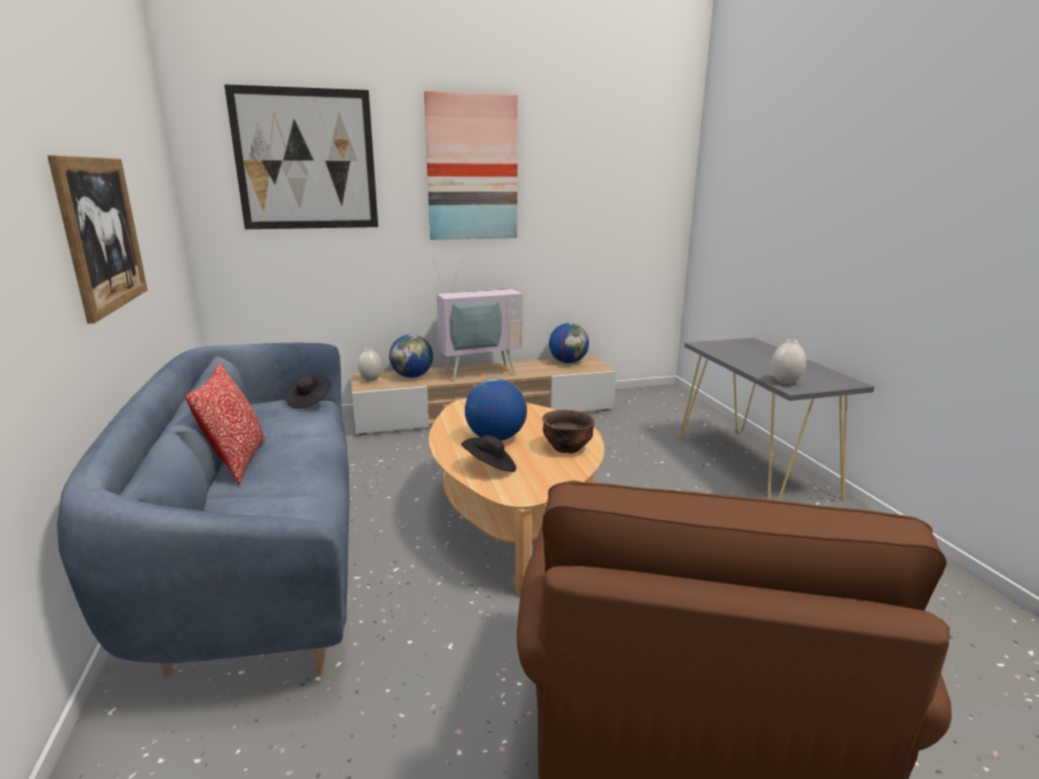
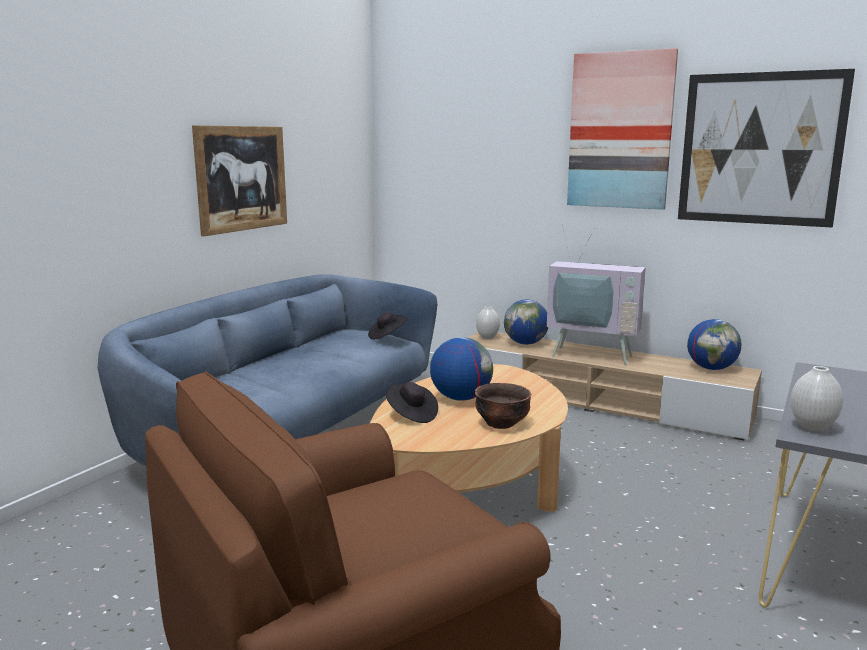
camera: 45 degrees right, 5 degrees down
(237, 462) = (275, 359): pillow -> none
(306, 160) = (466, 125): picture -> picture (760, 149)

